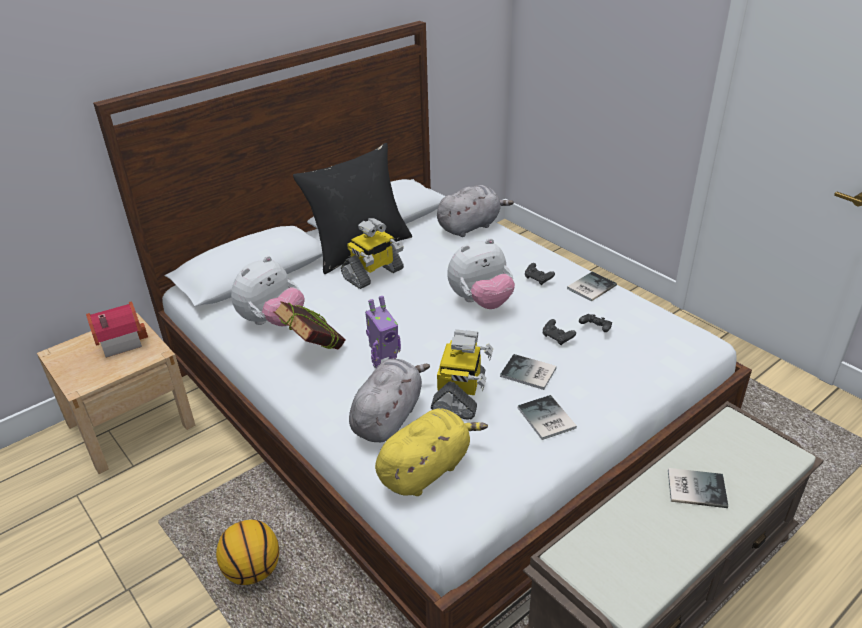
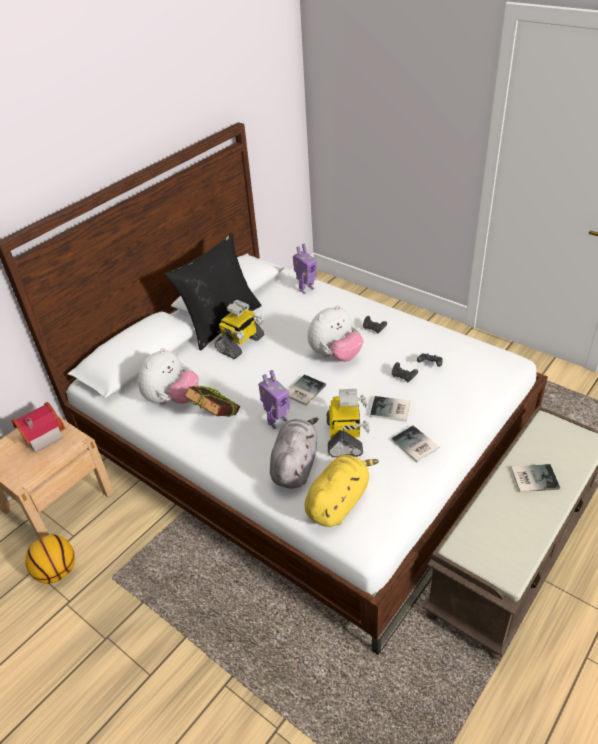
camera: 10 degrees left, 5 degrees up
(253, 570) = (203, 601): basketball -> basketball (57, 571)
(470, 226) = (306, 289): grey plush toy -> toy robot
(589, 287) = (415, 329): book -> book (303, 390)

